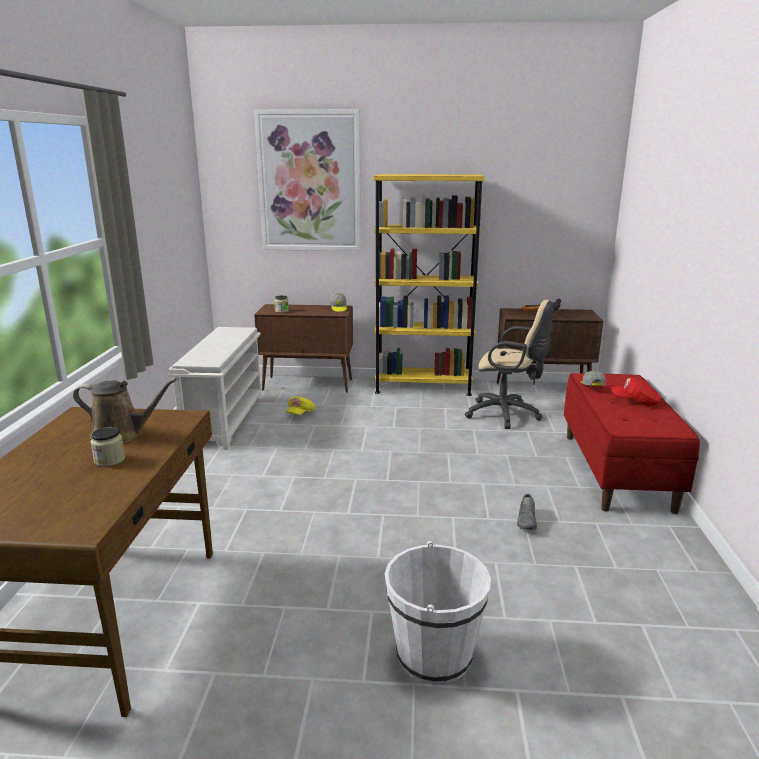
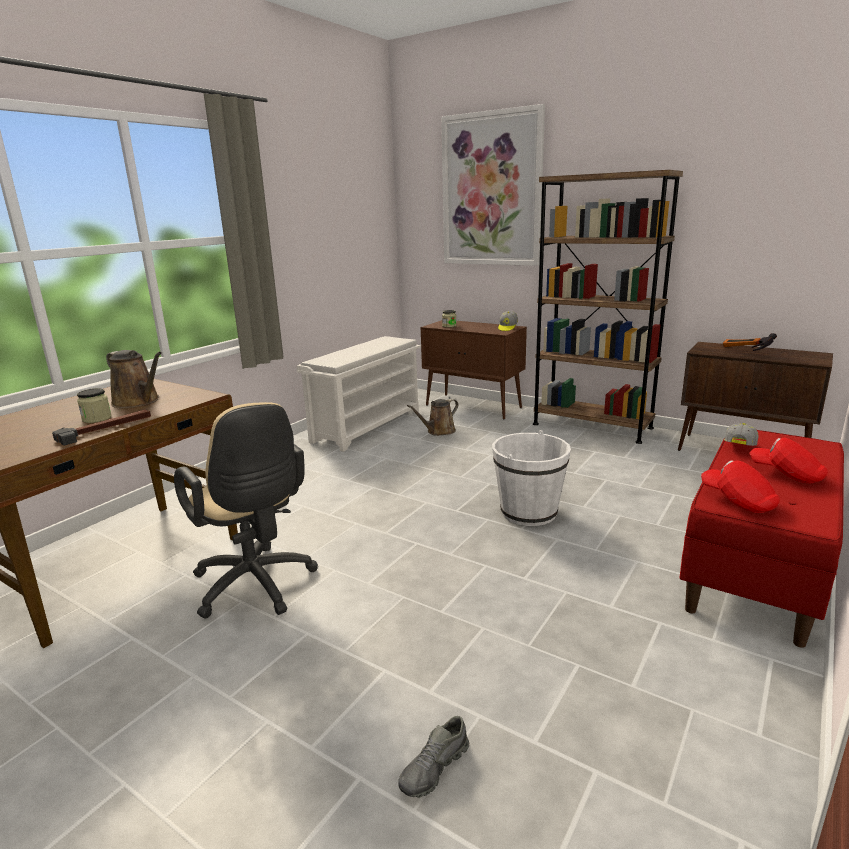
camera: 30 degrees right, 0 degrees up
(142, 468) = (105, 428): none -> hammer
(300, 413) = (438, 431): yellow cap -> brown watering can
(423, 387) = (592, 426): yellow bookcase -> brown bookcase
(434, 655) = (317, 701): white bucket -> white bucket (528, 512)
(507, 415) = (665, 471): beige office chair -> beige office chair (257, 587)
(527, 521) = (568, 594): grey shoe -> grey shoe (434, 768)
(629, 425) = (738, 501): none -> red cap

